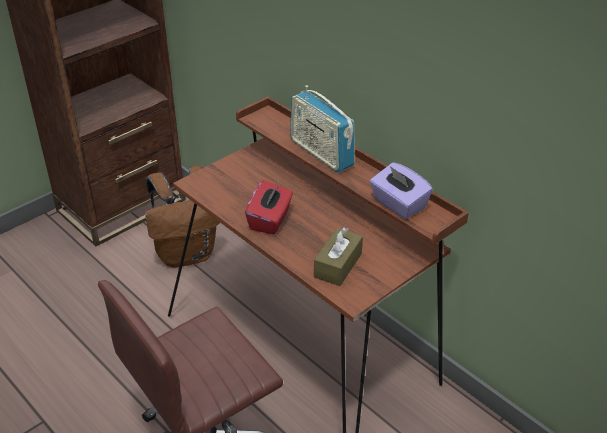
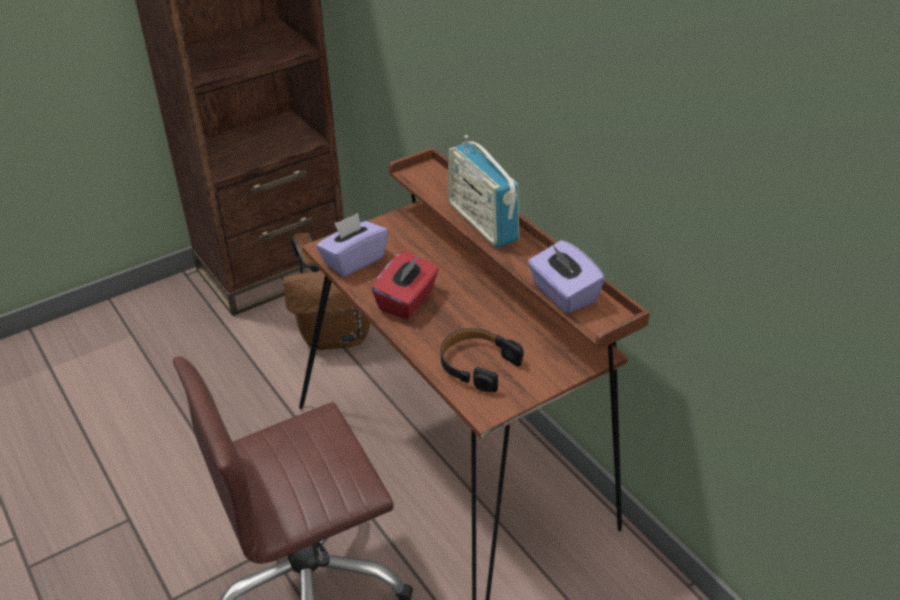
camera: 10 degrees right, 0 degrees up
(219, 192) = (354, 261): none -> purple tissue box
(338, 265) = (477, 365): brown tissue box -> black headphones

